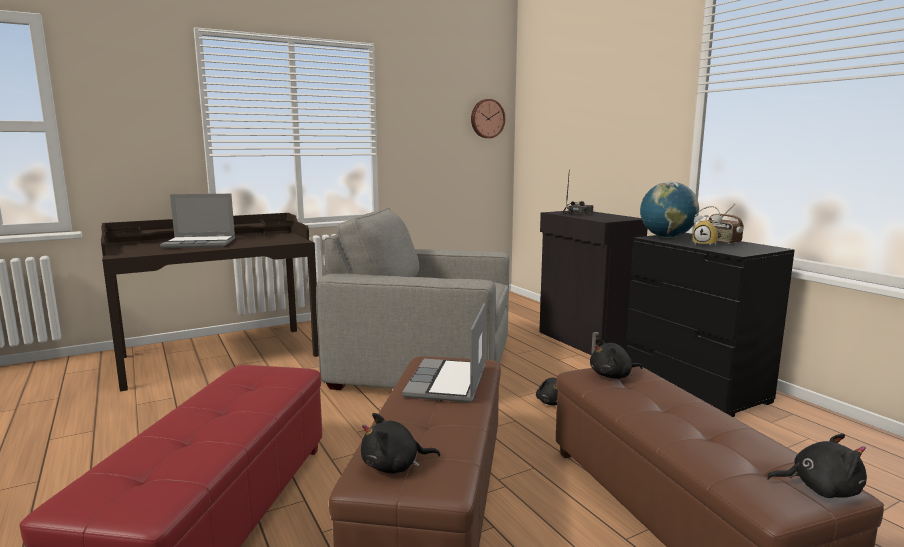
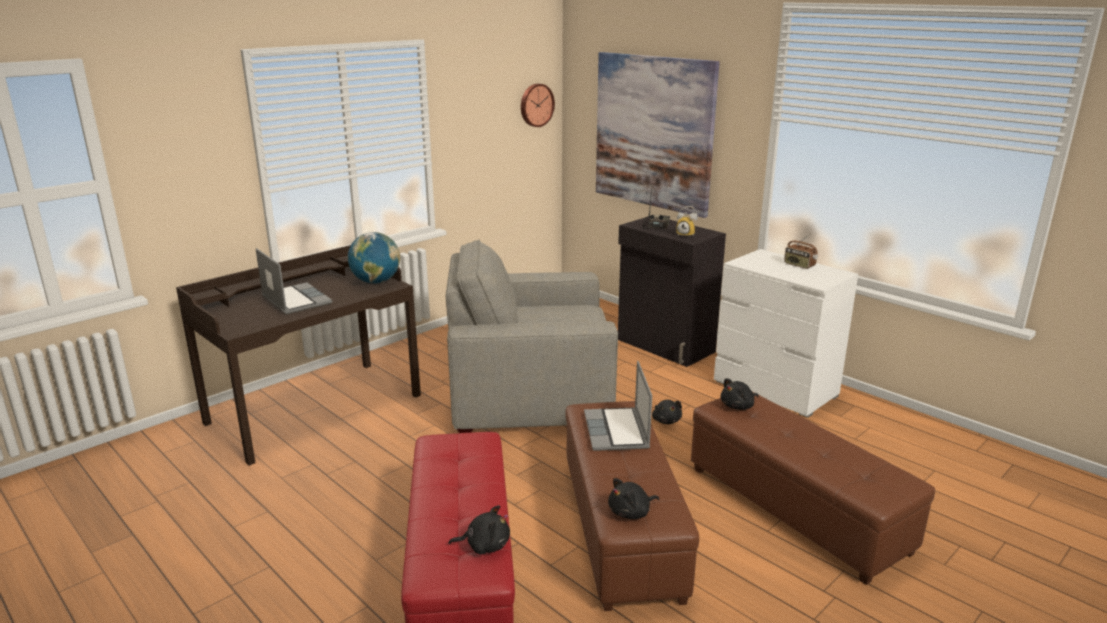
camera: 15 degrees left, 10 degrees up
(201, 243) = (295, 300): laptop -> laptop turned 105 degrees counterclockwise
(587, 132) = (653, 132): none -> picture
(666, 237) = (751, 261): globe -> globe (376, 282)
(695, 388) = (775, 389): black dresser -> white dresser
(706, 245) = (789, 273): alarm clock -> alarm clock (686, 235)
(820, 489) = (900, 484): black plush toy -> black plush toy (485, 545)

